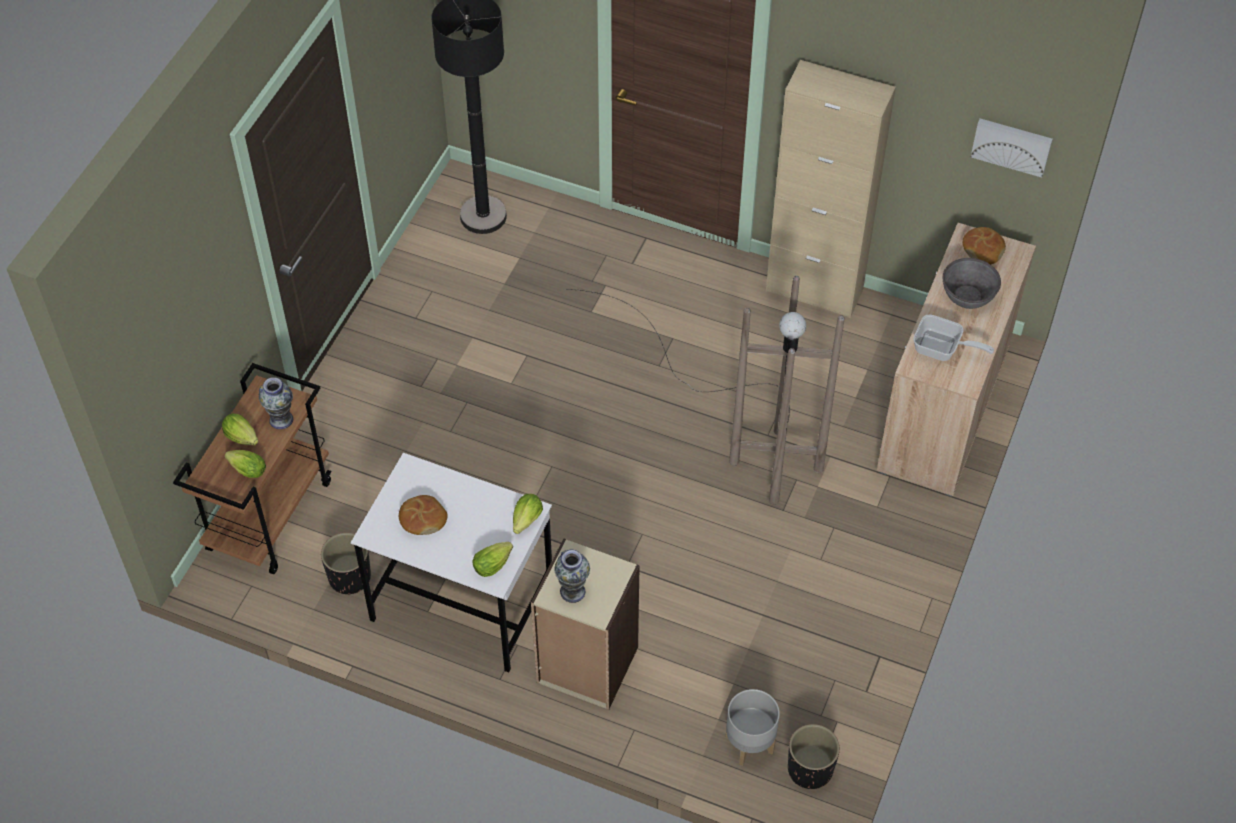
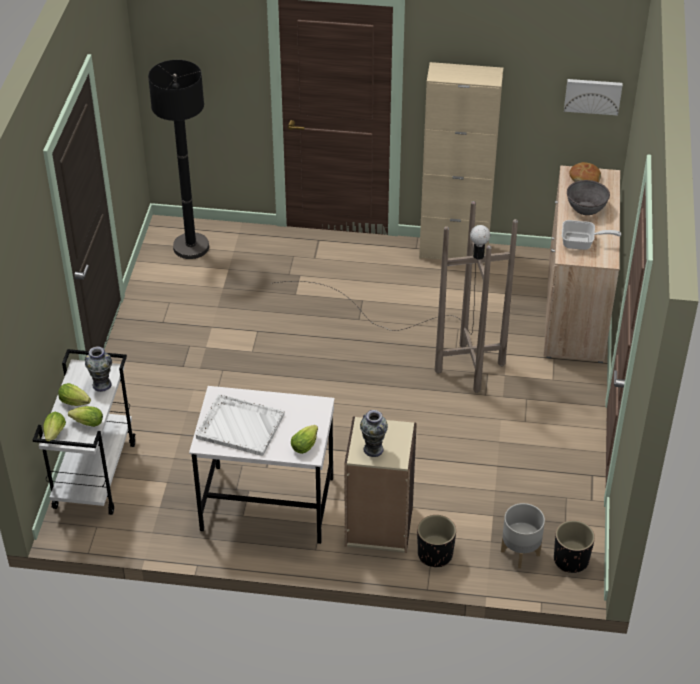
camera: 15 degrees left, 10 degrees down
(270, 514) = (94, 474): brown cart -> white cart
(349, 577) = (173, 504): black planter -> black planter (435, 554)
(422, 519) = (239, 426): bread -> white tray
(525, 522) = (319, 413): lettuce -> lettuce (54, 435)

